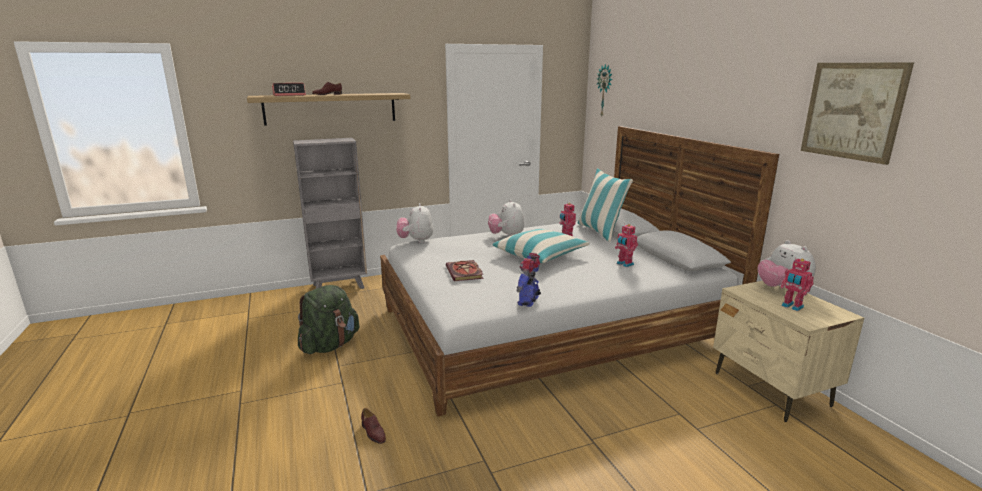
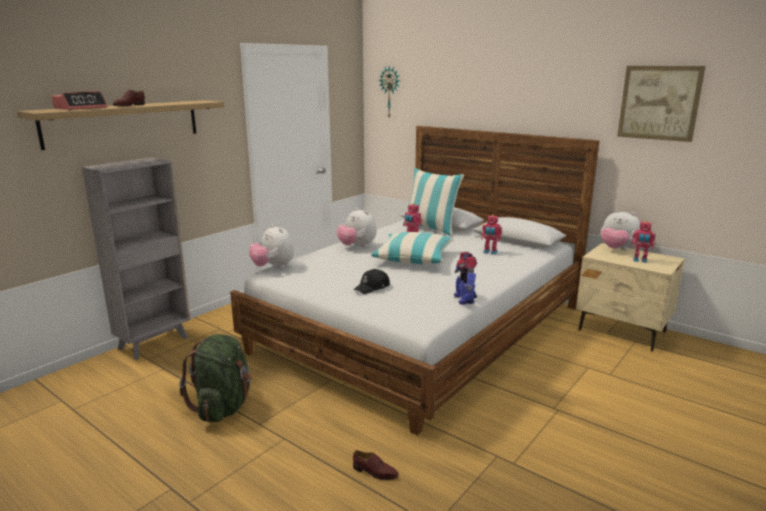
camera: 30 degrees left, 0 degrees up
(465, 273) = (372, 287): book -> black cap

